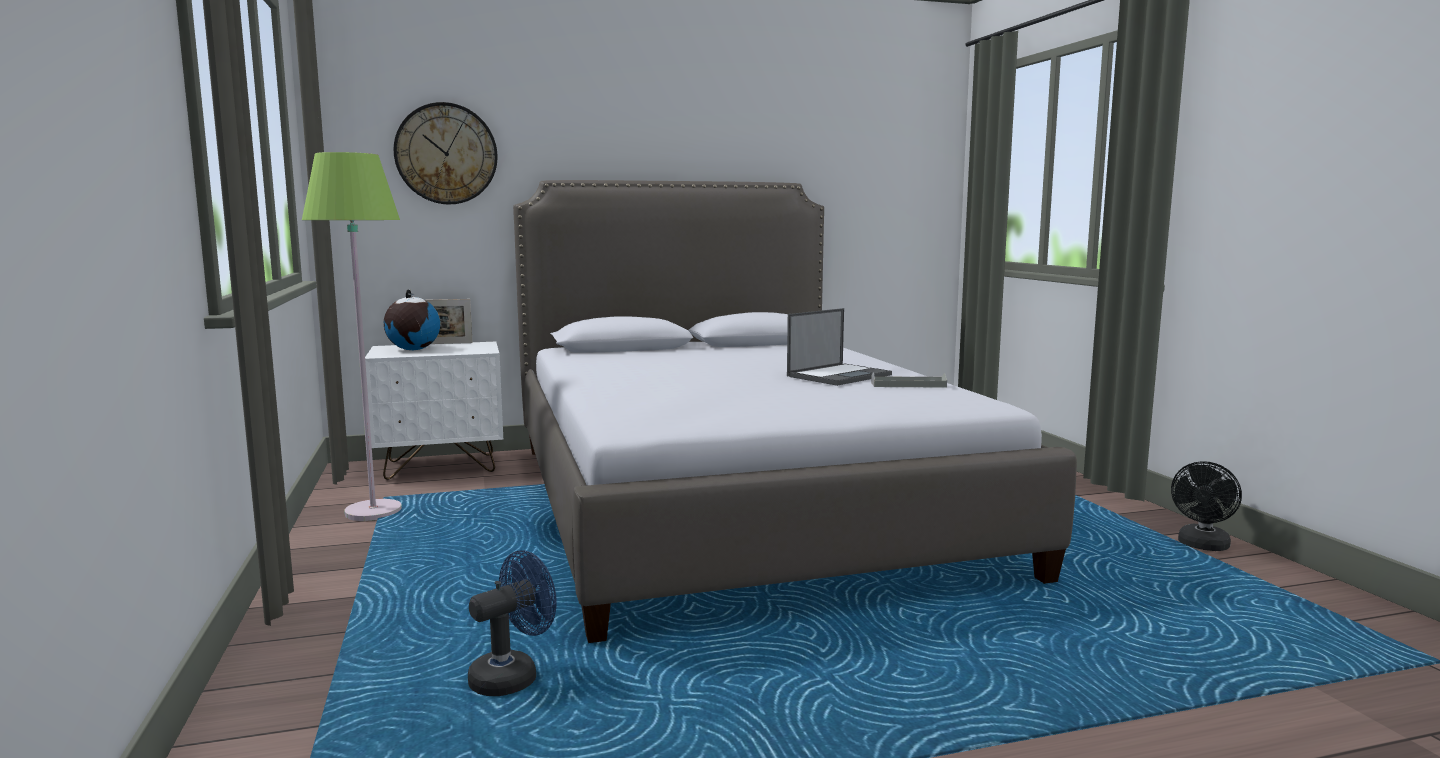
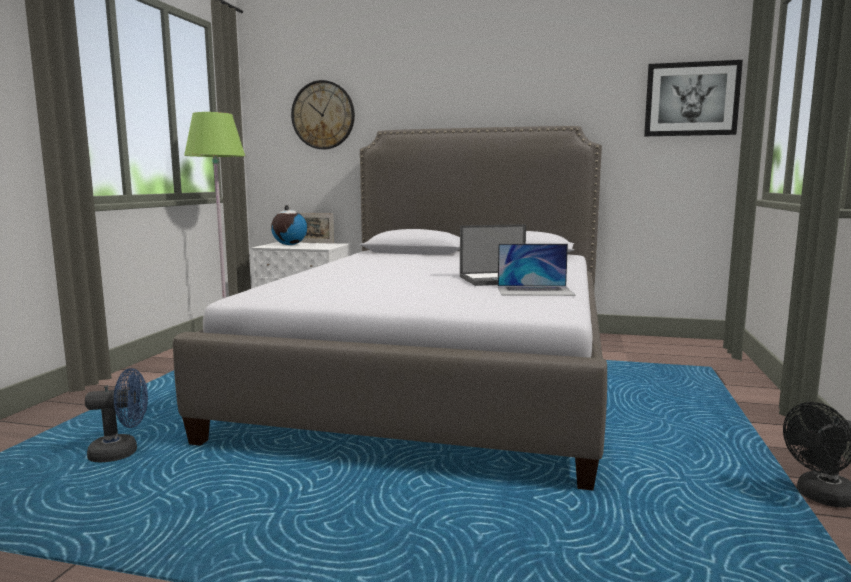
camera: 30 degrees right, 0 degrees up
(907, 157) = (691, 99): none -> picture
(908, 385) = (535, 290): grey tray -> laptop

